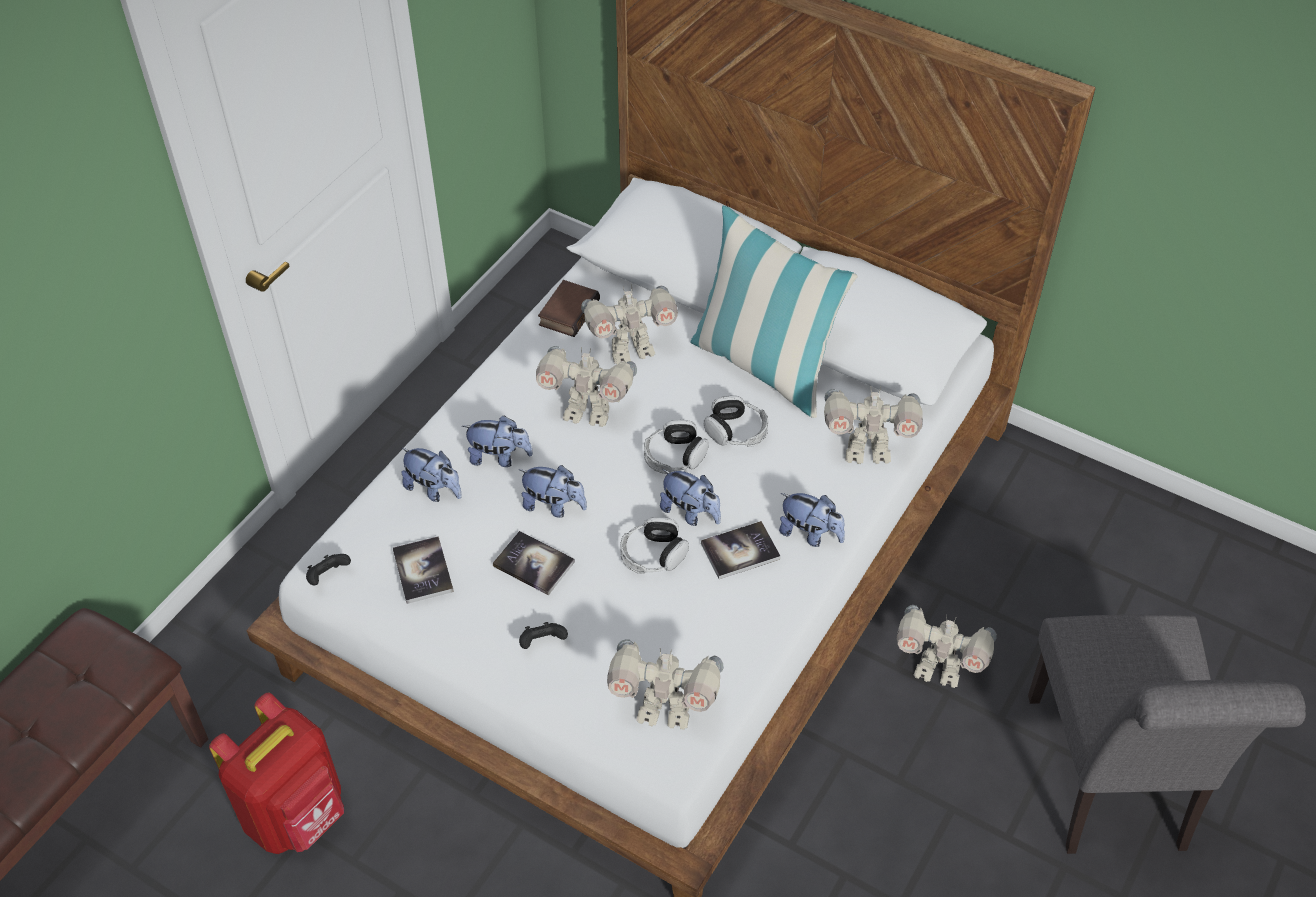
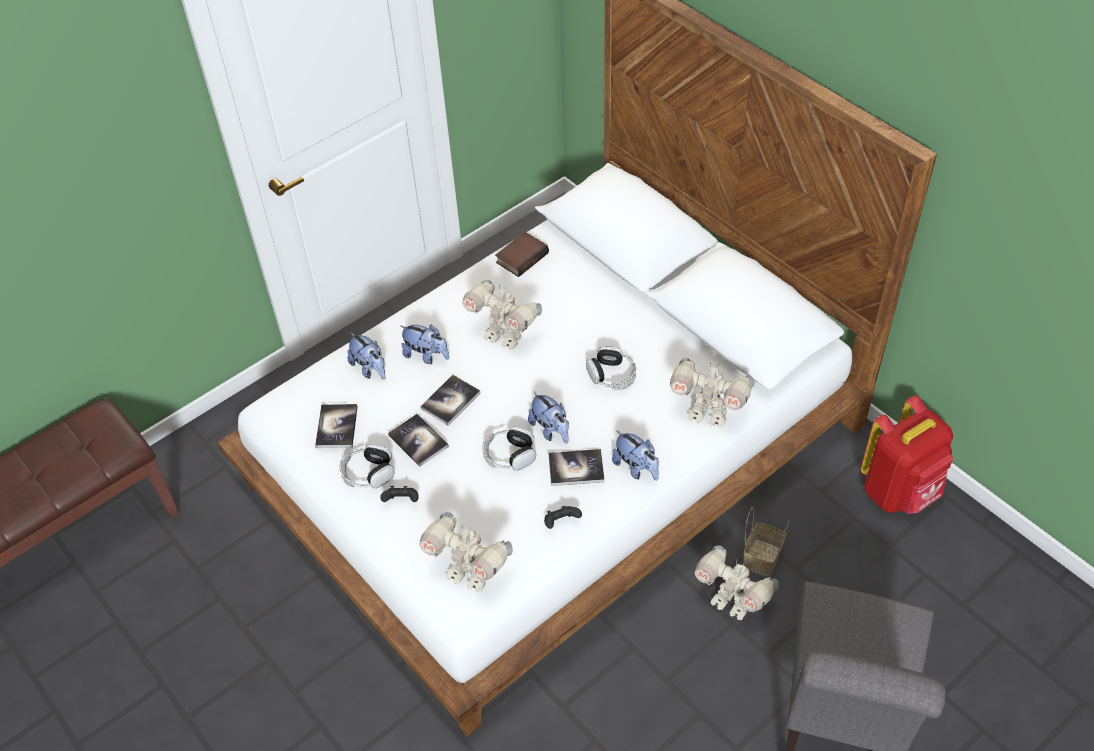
camera: 20 degrees right, 0 degrees up
(297, 815) = (218, 584): red backpack -> red backpack (899, 491)
(328, 576) = (271, 415): black game controller -> black game controller (561, 522)
(554, 506) = (450, 401): plush toy -> book
(631, 350) = (556, 296): toy robot -> none
(674, 456) = (556, 384): headphones -> headphones (368, 473)
(764, 366) = (654, 330): pillow -> none
(950, 607) = (761, 556): none -> basket

